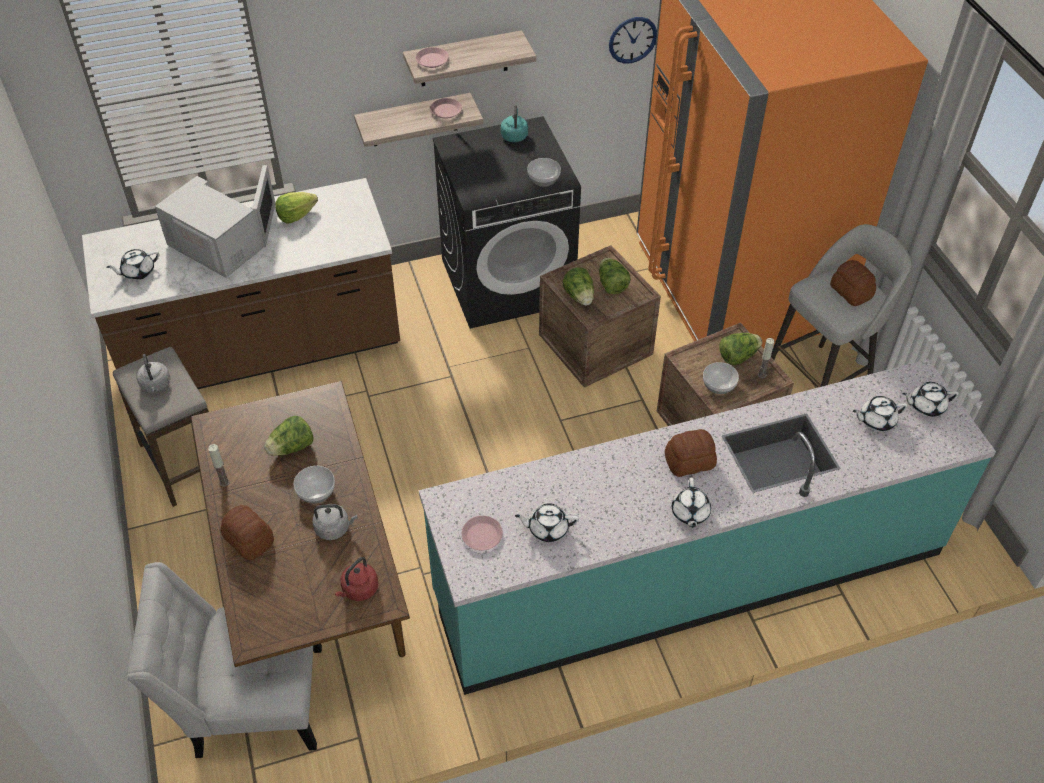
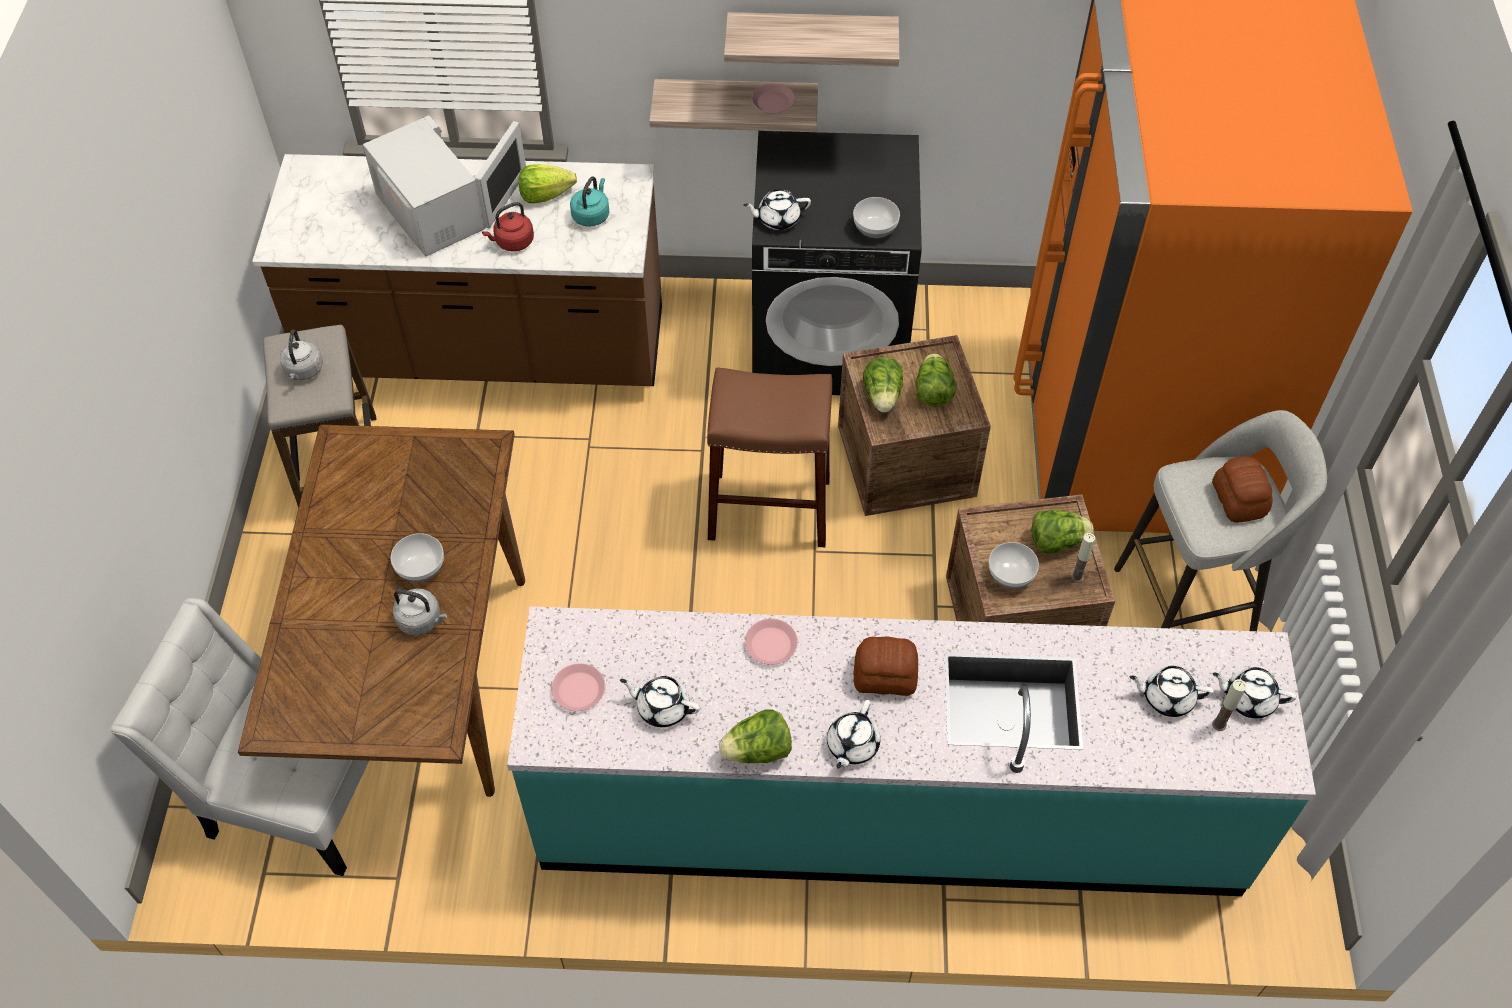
camera: 20 degrees right, 5 degrees up
(138, 272) = (327, 221): white teapot -> white teapot (777, 219)
(224, 482) = (321, 521): candle -> candle (1219, 724)
(249, 539) = (319, 602): bread -> none
(292, 448) = (417, 501): lettuce -> lettuce (757, 751)
(359, 590) = (416, 708): red kettle -> red kettle (512, 242)
(432, 60) = (759, 34): pink plate -> pink plate (771, 645)
(514, 135) = (866, 154): turquoise kettle -> turquoise kettle (592, 215)
(516, 401) = (769, 509): none -> brown stool
(632, 40) = (1061, 60): wall clock -> none

